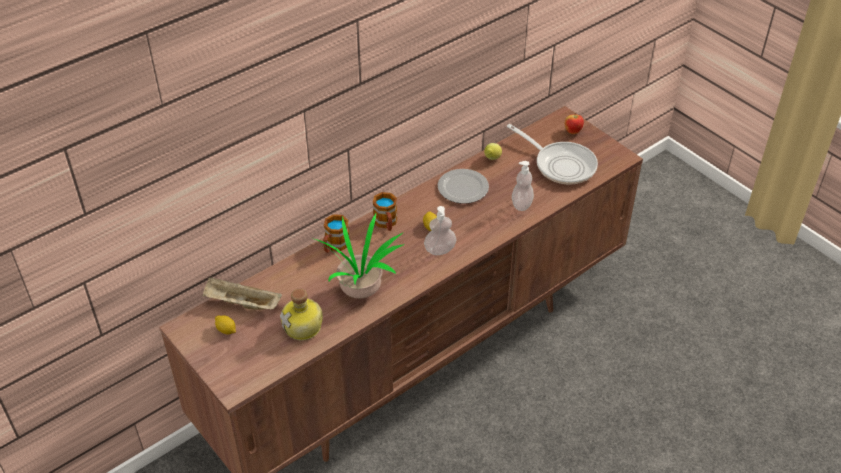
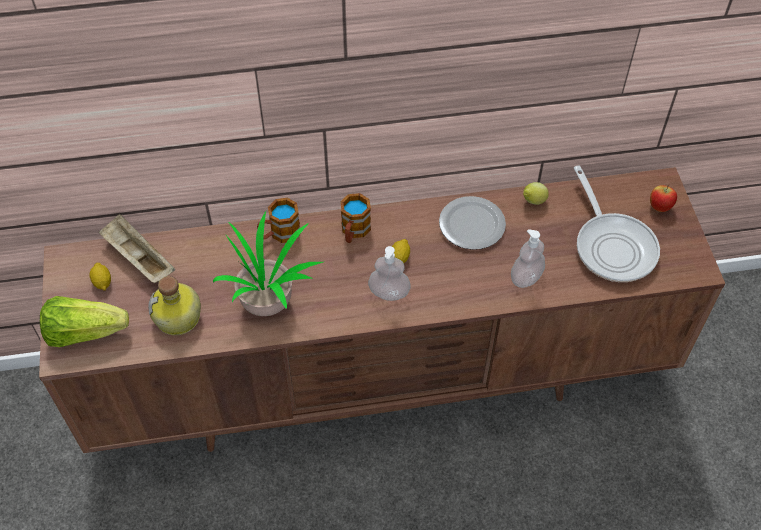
camera: 30 degrees right, 10 degrees up
(239, 367) = (84, 332): none -> lettuce

